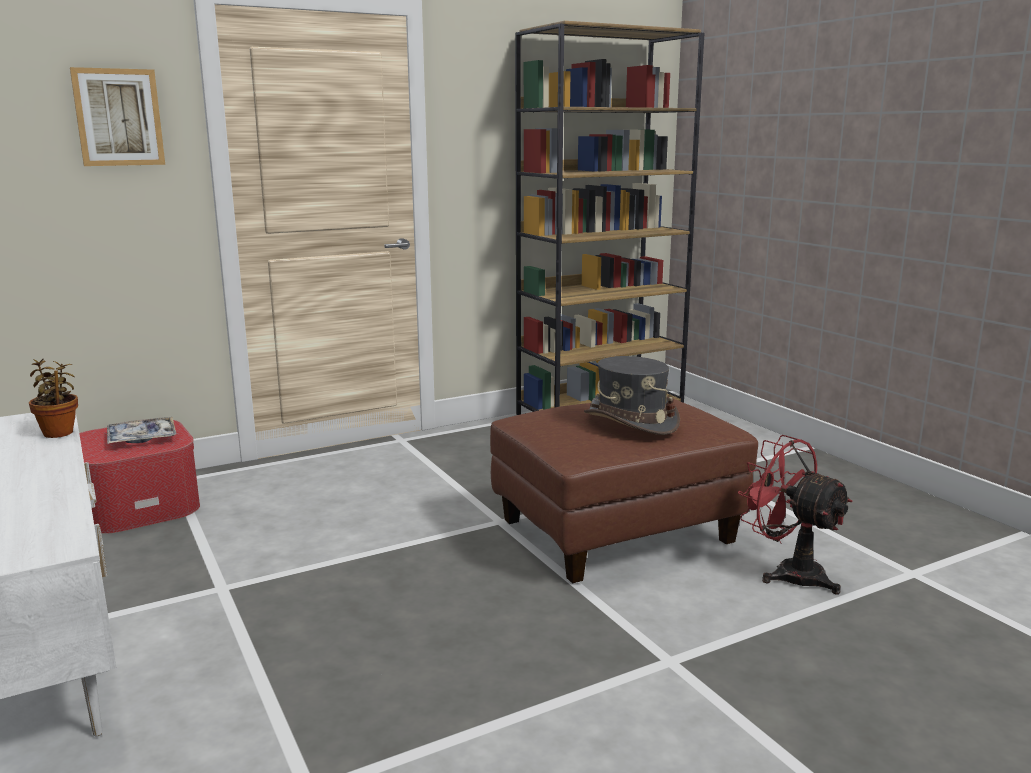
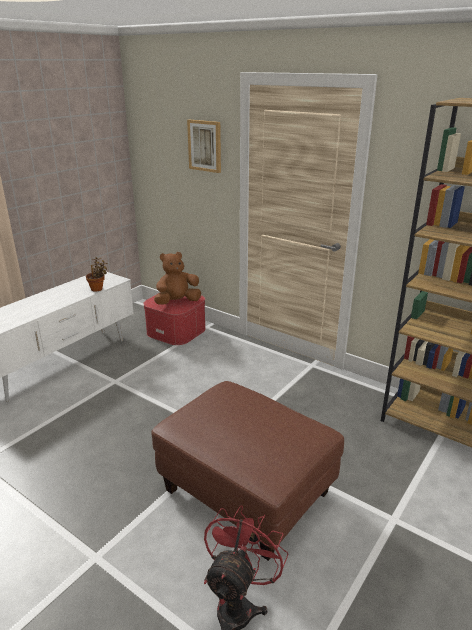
camera: 65 degrees right, 10 degrees up
(142, 438) = (177, 302): tray -> brown plush toy
(630, 421) = (240, 431): grey hat -> none

